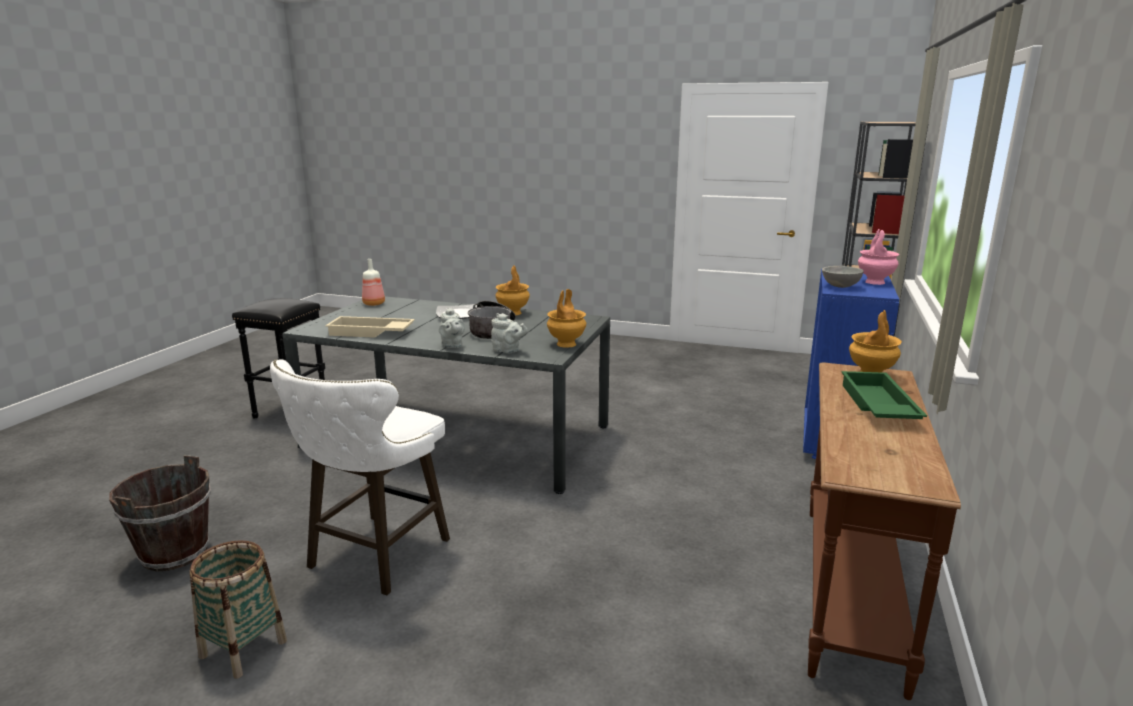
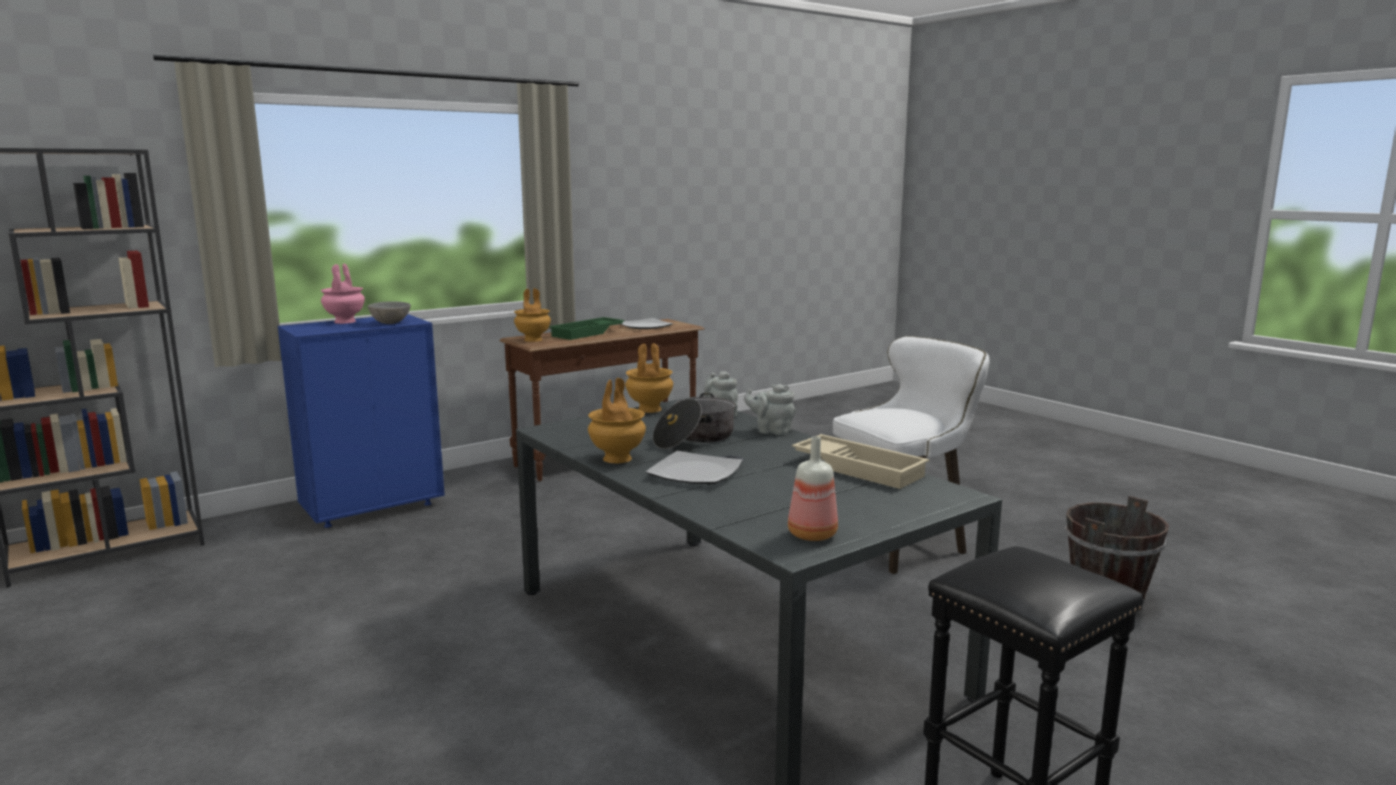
camera: 145 degrees left, 5 degrees down
(243, 649) = (1011, 523): basket -> none
(452, 345) = (771, 431): grey teapot -> grey teapot turned 90 degrees counterclockwise
(886, 450) = (645, 326): none -> plate

